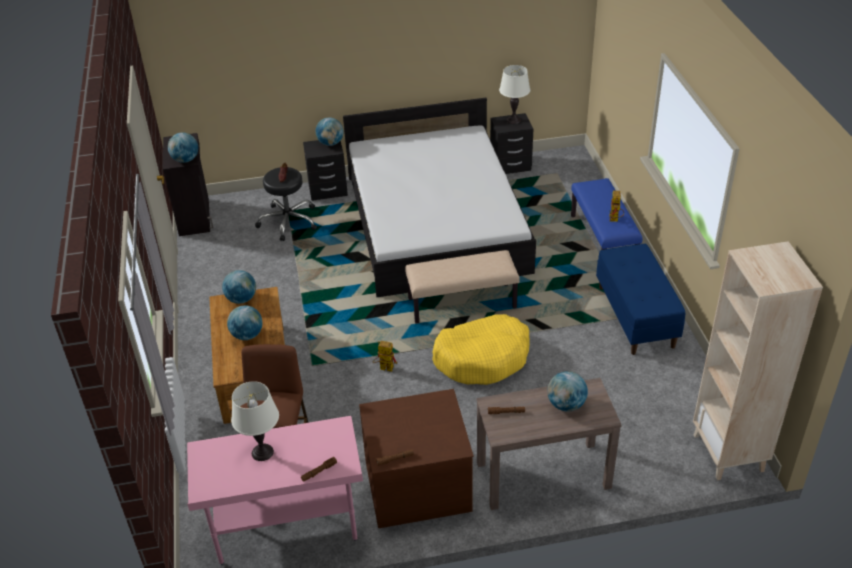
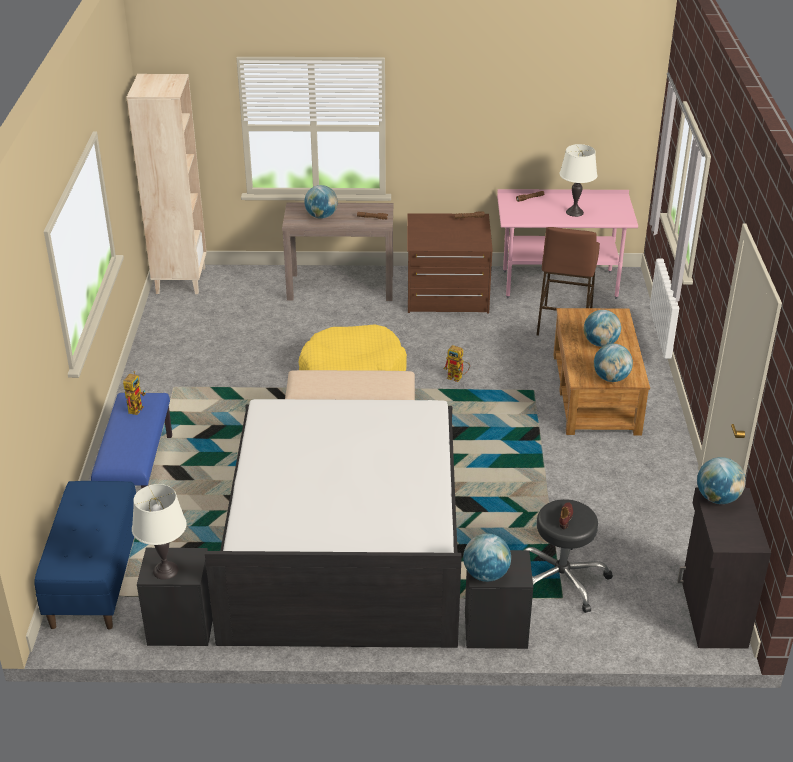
camera: 170 degrees left, 5 degrees down
(636, 317) = (169, 386): blue bench -> blue bench (95, 577)

